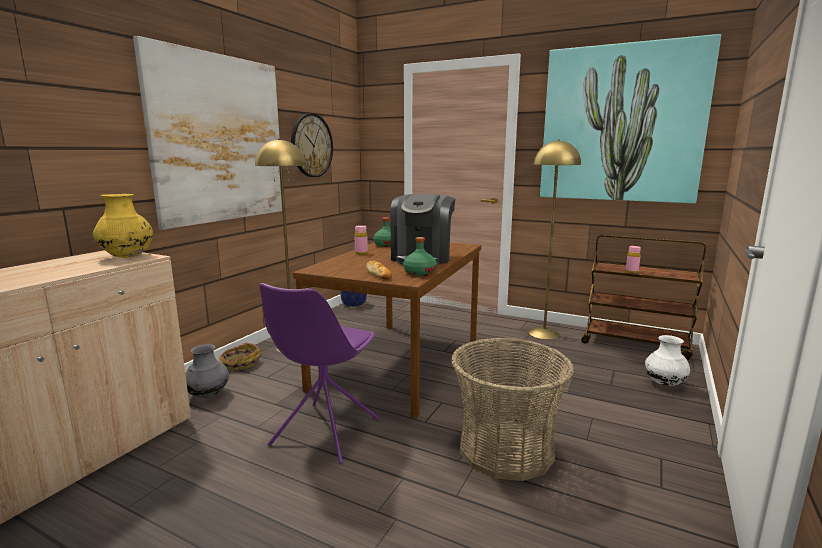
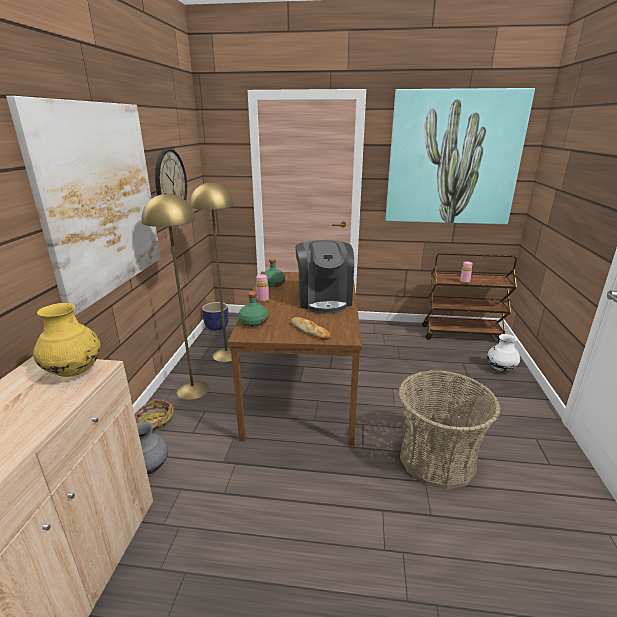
camera: 20 degrees left, 10 degrees up
(324, 433) = (290, 483): purple chair -> none
(419, 273) = (344, 324): green bottle -> green bottle (253, 322)
(544, 333) = (394, 334): yellow floor lamp -> yellow floor lamp (226, 354)

